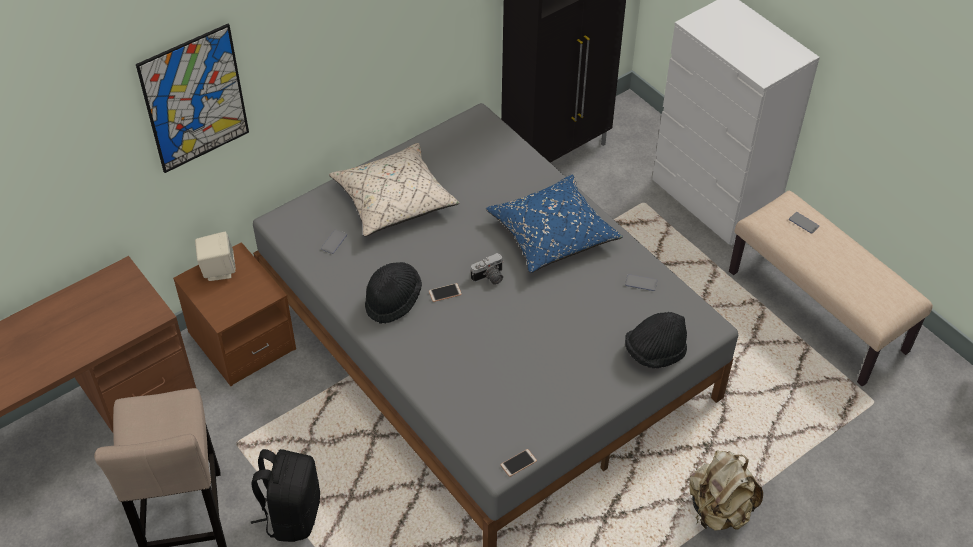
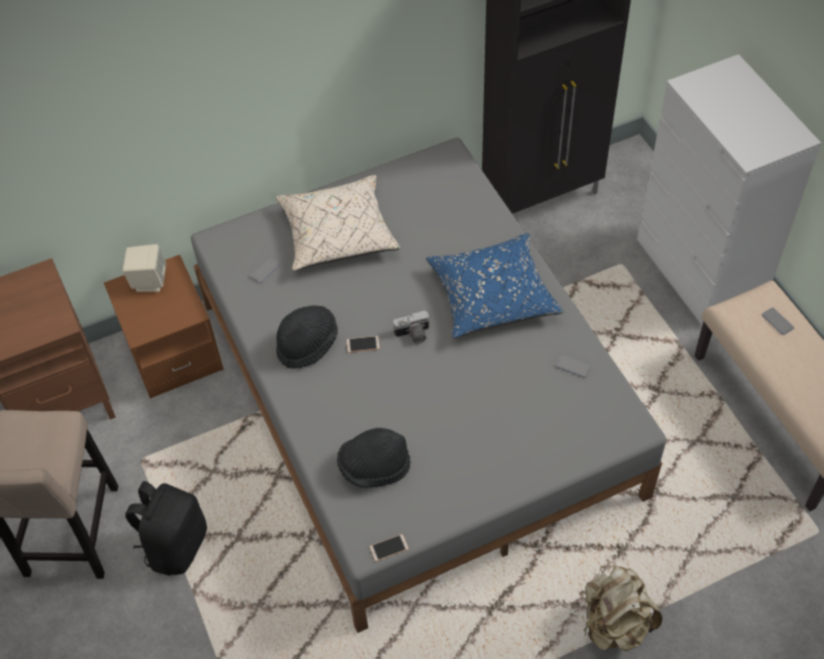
camera: 15 degrees right, 5 degrees up
(194, 99) = (119, 110): picture -> none
(654, 352) = (567, 448): black hat -> black hat (374, 467)

